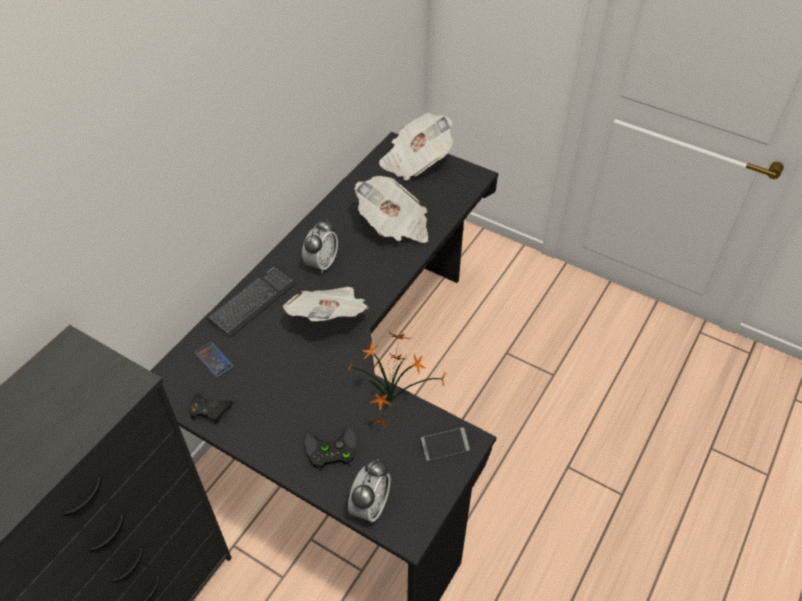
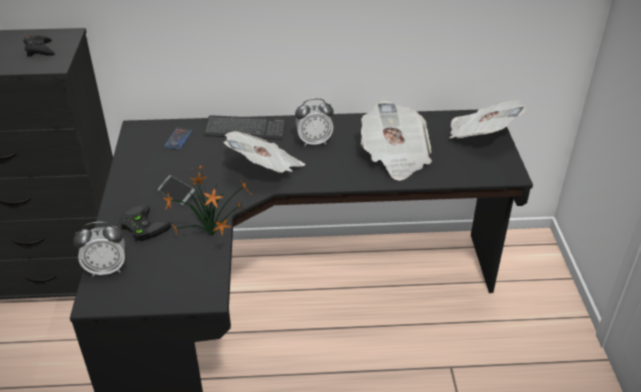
camera: 55 degrees right, 10 degrees down
(209, 410) = (134, 157): black game controller -> black game controller (39, 50)
(445, 446) = (192, 284): phone -> phone (176, 193)

